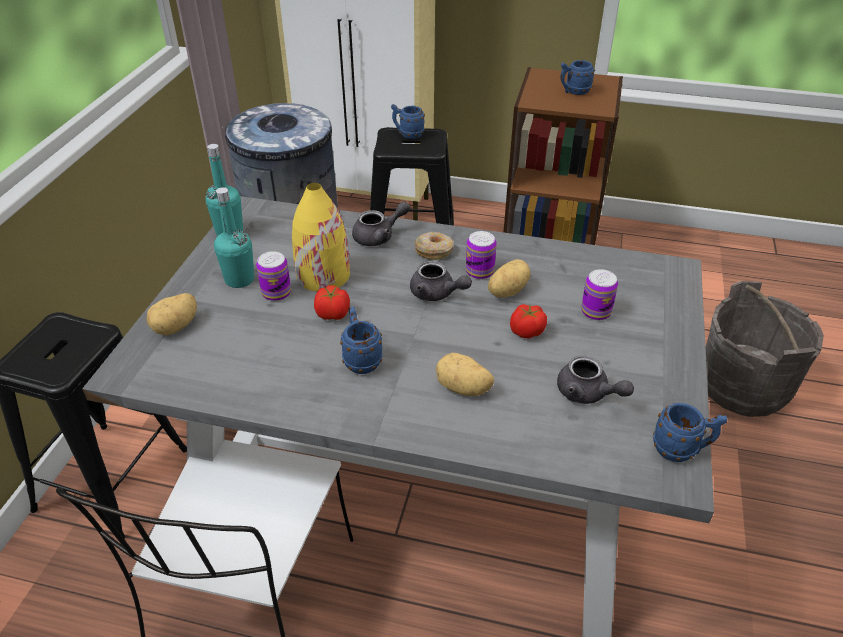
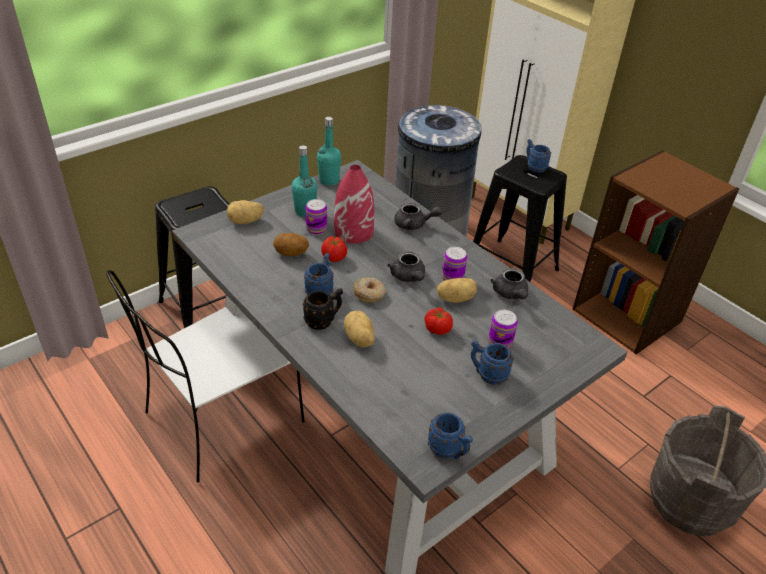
camera: 35 degrees right, 0 degrees up
(278, 336) = (291, 254): none -> potato
(323, 275) = (353, 232): yellow vase -> red vase
(403, 391) = (323, 321): none -> black mug
(434, 251) = (438, 250): donut -> donut (369, 294)
(573, 92) = (676, 184): blue mug -> blue mug (487, 374)
(587, 394) = (430, 386): grey teapot -> grey teapot (510, 294)

